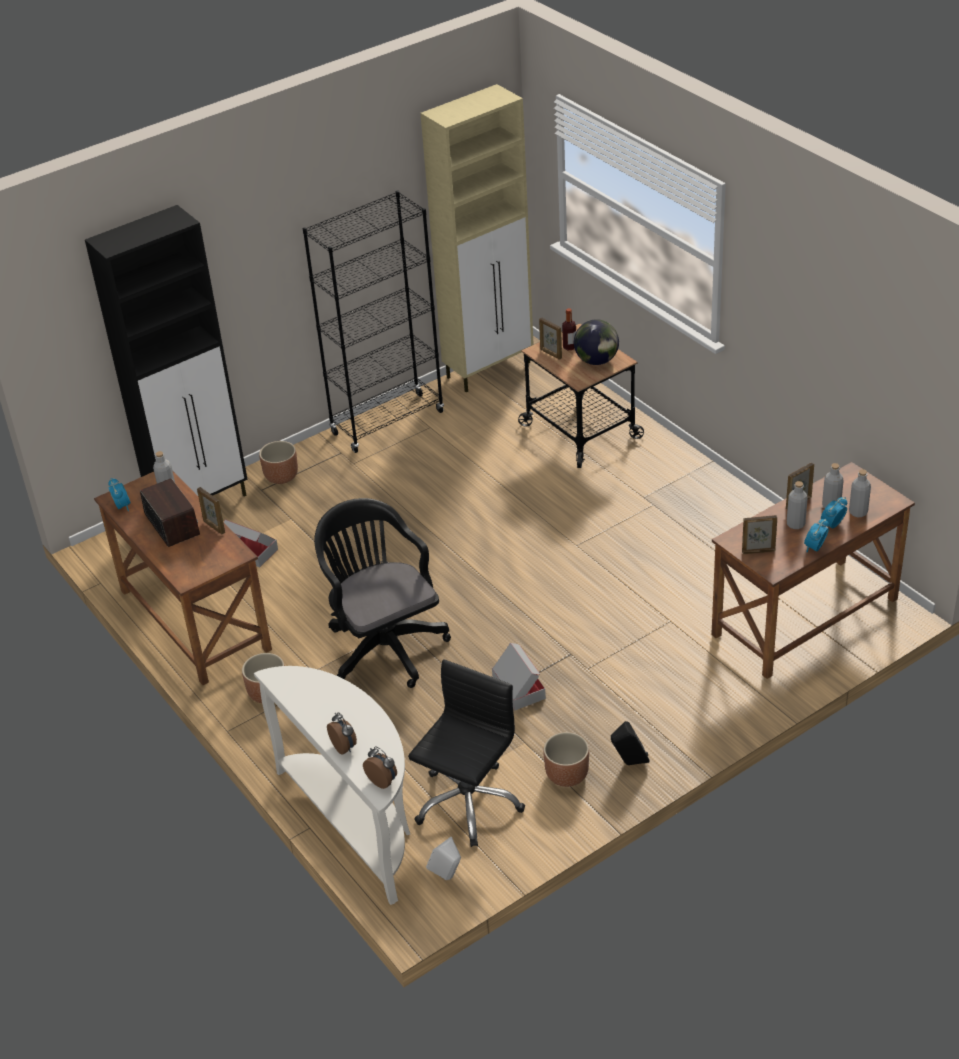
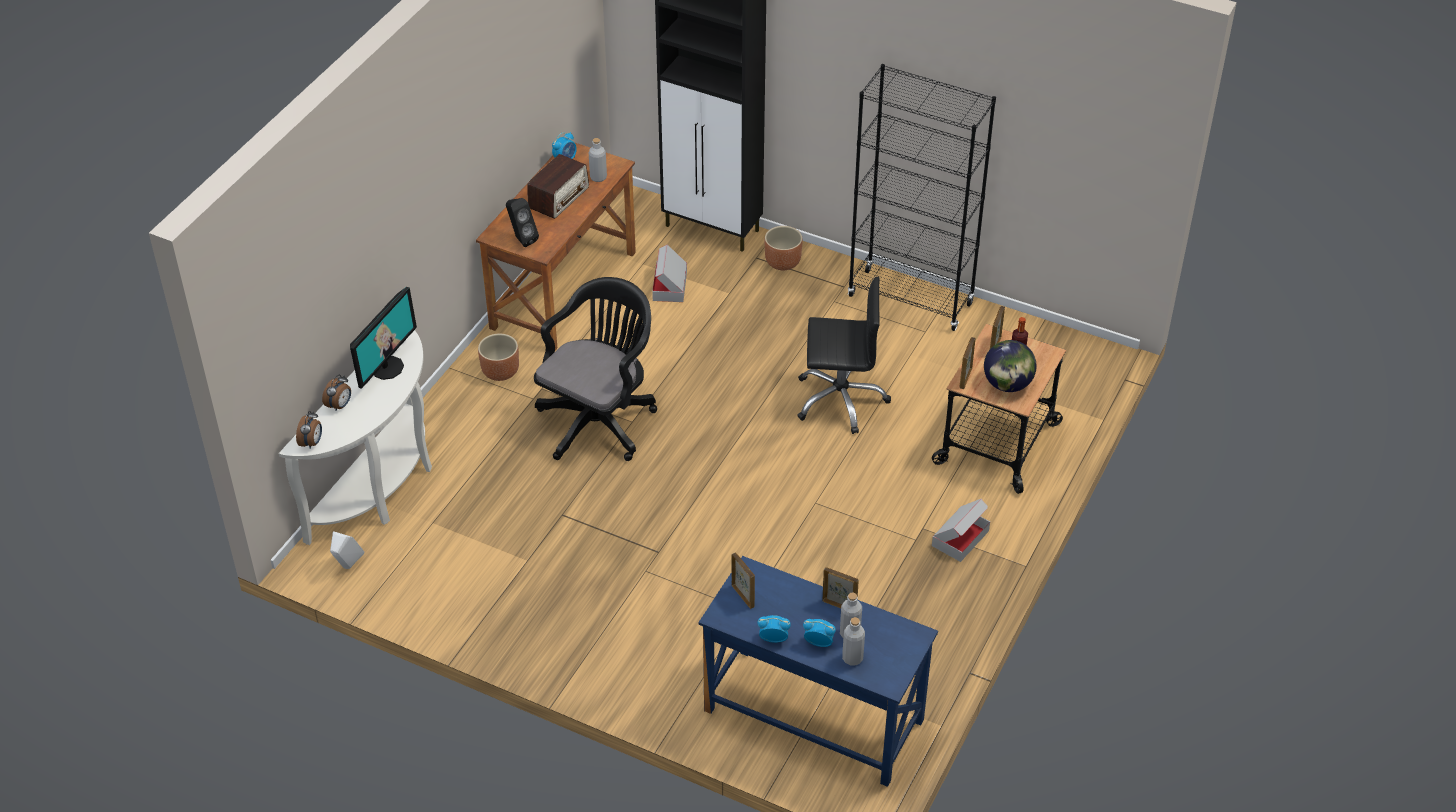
camera: 60 degrees right, 5 degrees up
(214, 527) = (569, 223): picture frame -> picture frame (965, 378)
(316, 699) = (387, 367): none -> monitor
(468, 803) = (437, 549): black office chair -> black office chair (840, 399)
(489, 369) = (1050, 339): beige cabinet -> none
(518, 688) = (593, 531): cardboard box -> cardboard box (960, 538)
(567, 776) = (500, 604): brown planter -> none
(629, 763) = (537, 642): black speaker -> black speaker (521, 239)
(795, 524) = (803, 613): grey bottle -> none
(805, 617) = (813, 716): brown desk -> blue desk

